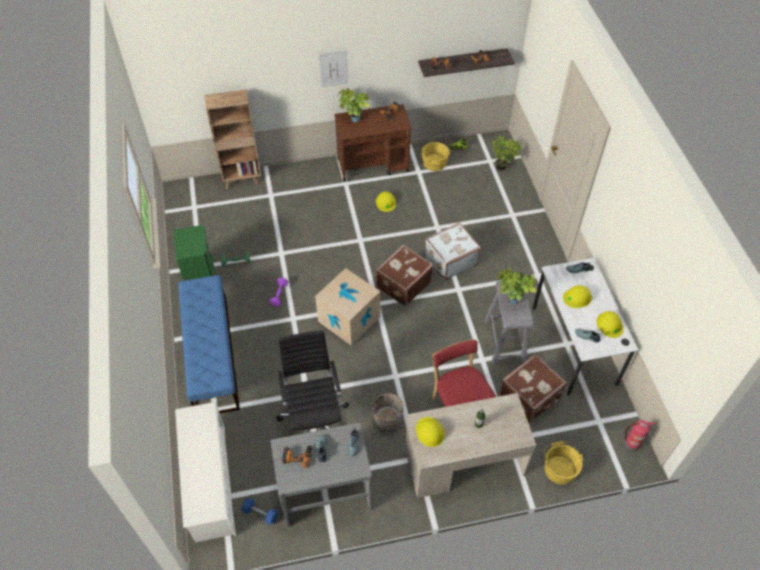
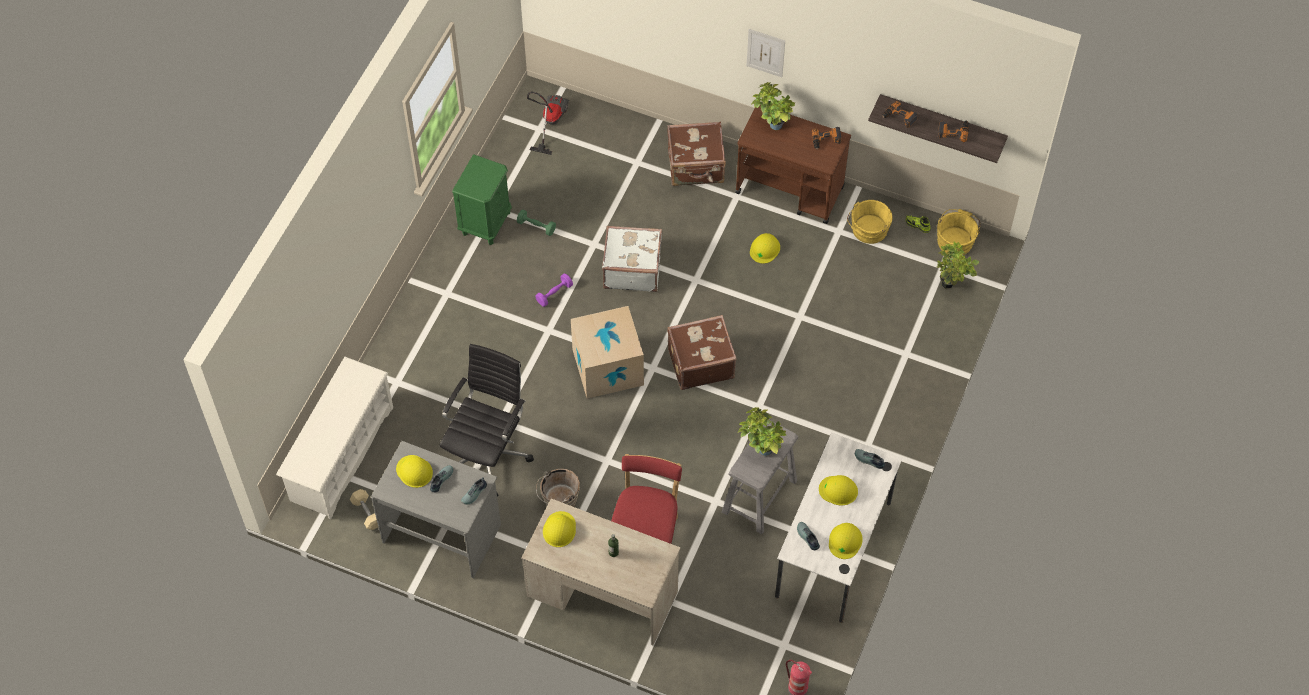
camera: 35 degrees right, 5 degrees up
(197, 200) = (549, 122): none -> vacuum cleaner
(212, 355) = (435, 320): blue bench -> none
(242, 179) = (619, 123): brown bookcase -> none
(260, 513) = (367, 513): blue dumbbell -> beige dumbbell
(297, 456) = (414, 471): power drill -> yellow hard hat
(450, 260) = (779, 366): white suitcase -> white suitcase (632, 269)
(530, 397) = (732, 574): brown suitcase -> brown suitcase (696, 167)
(559, 467) = (697, 661): yellow bucket -> yellow bucket (955, 239)

